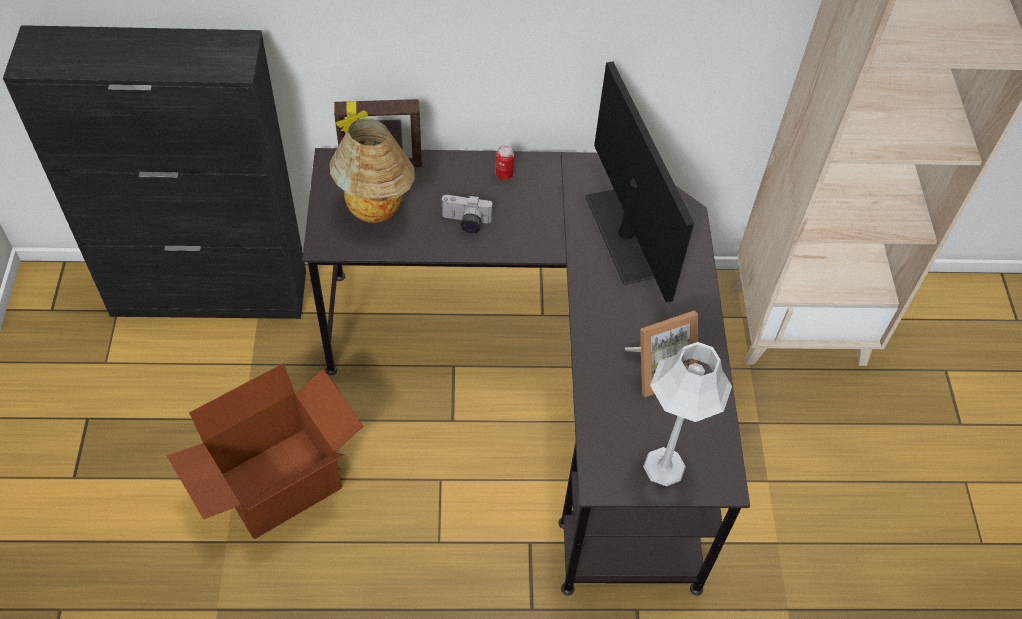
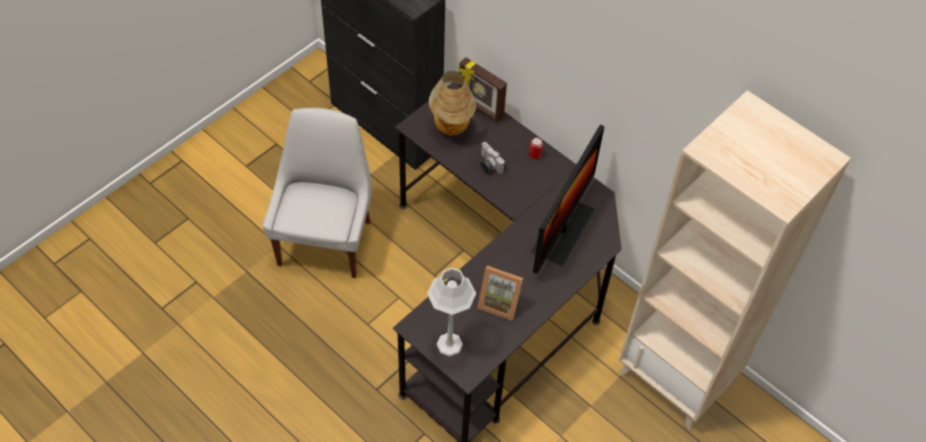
camera: 45 degrees right, 0 degrees up
(280, 484) = (326, 239): cardboard box -> white chair

